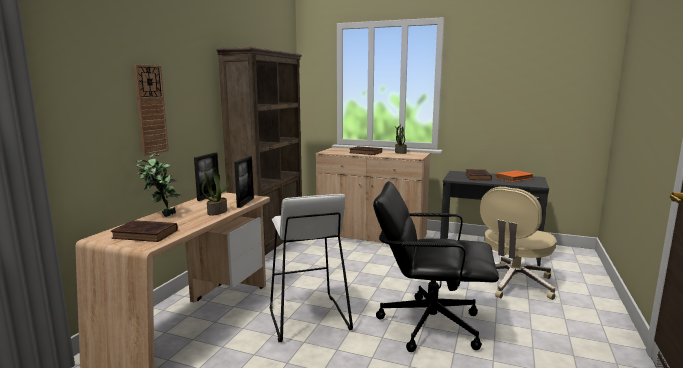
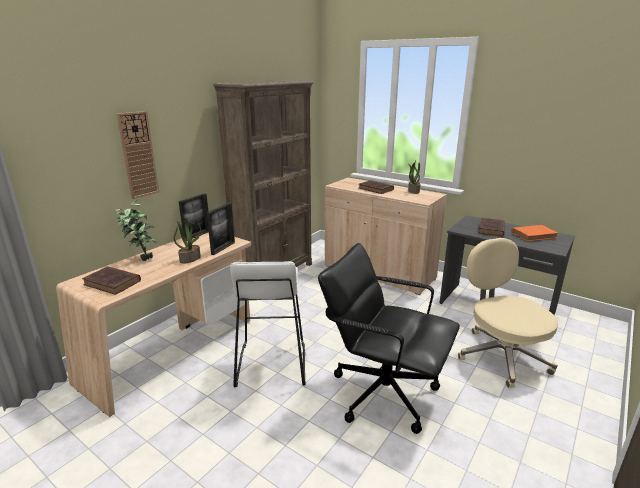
camera: 15 degrees right, 10 degrees up
(513, 283) = (501, 356): beige office chair -> beige office chair turned 105 degrees clockwise

